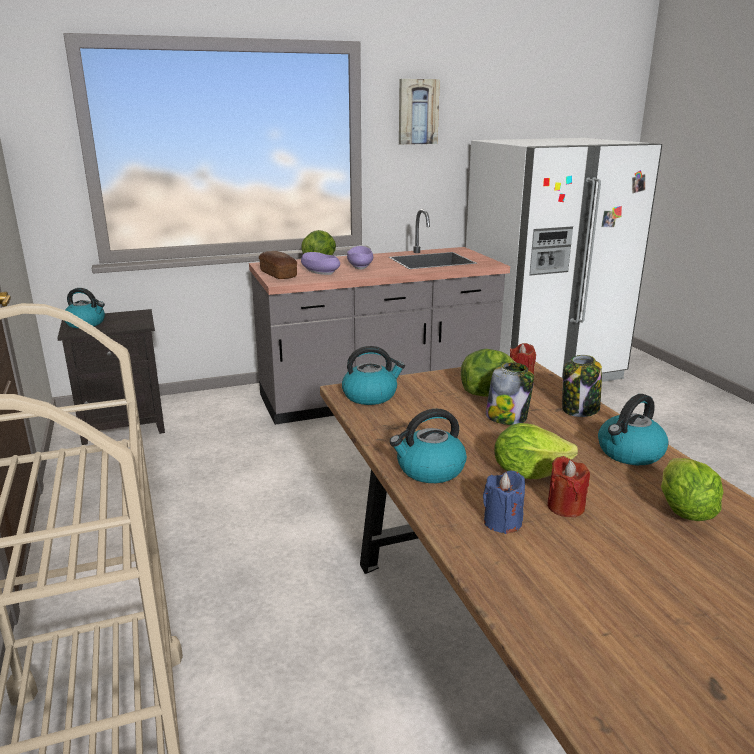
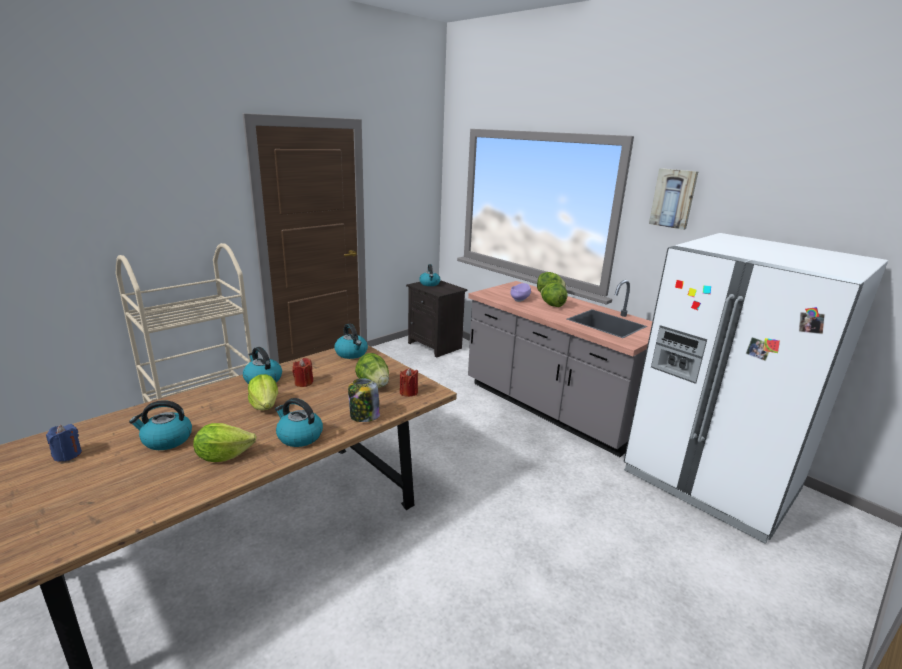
camera: 65 degrees right, 0 degrees up
(278, 274) = (498, 290): bread -> none
(360, 265) = (552, 305): purple bowl -> lettuce
(502, 522) = (209, 403): blue candle -> blue candle (67, 455)
(507, 417) = (339, 393): jar -> none
(565, 507) = (226, 418): red candle -> red candle (304, 383)
(635, 565) = (166, 440): none -> kettle

